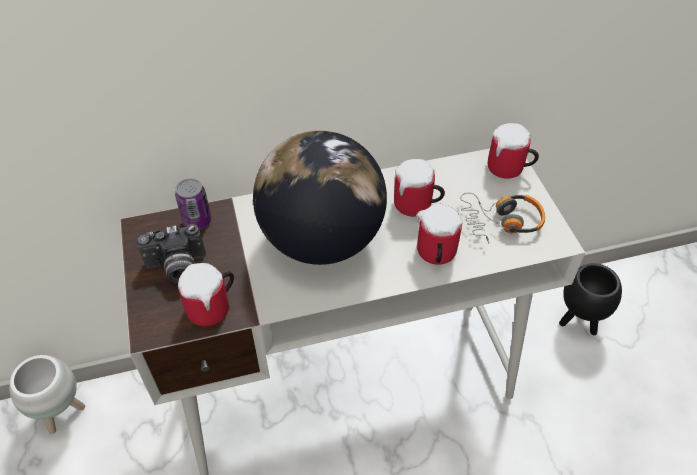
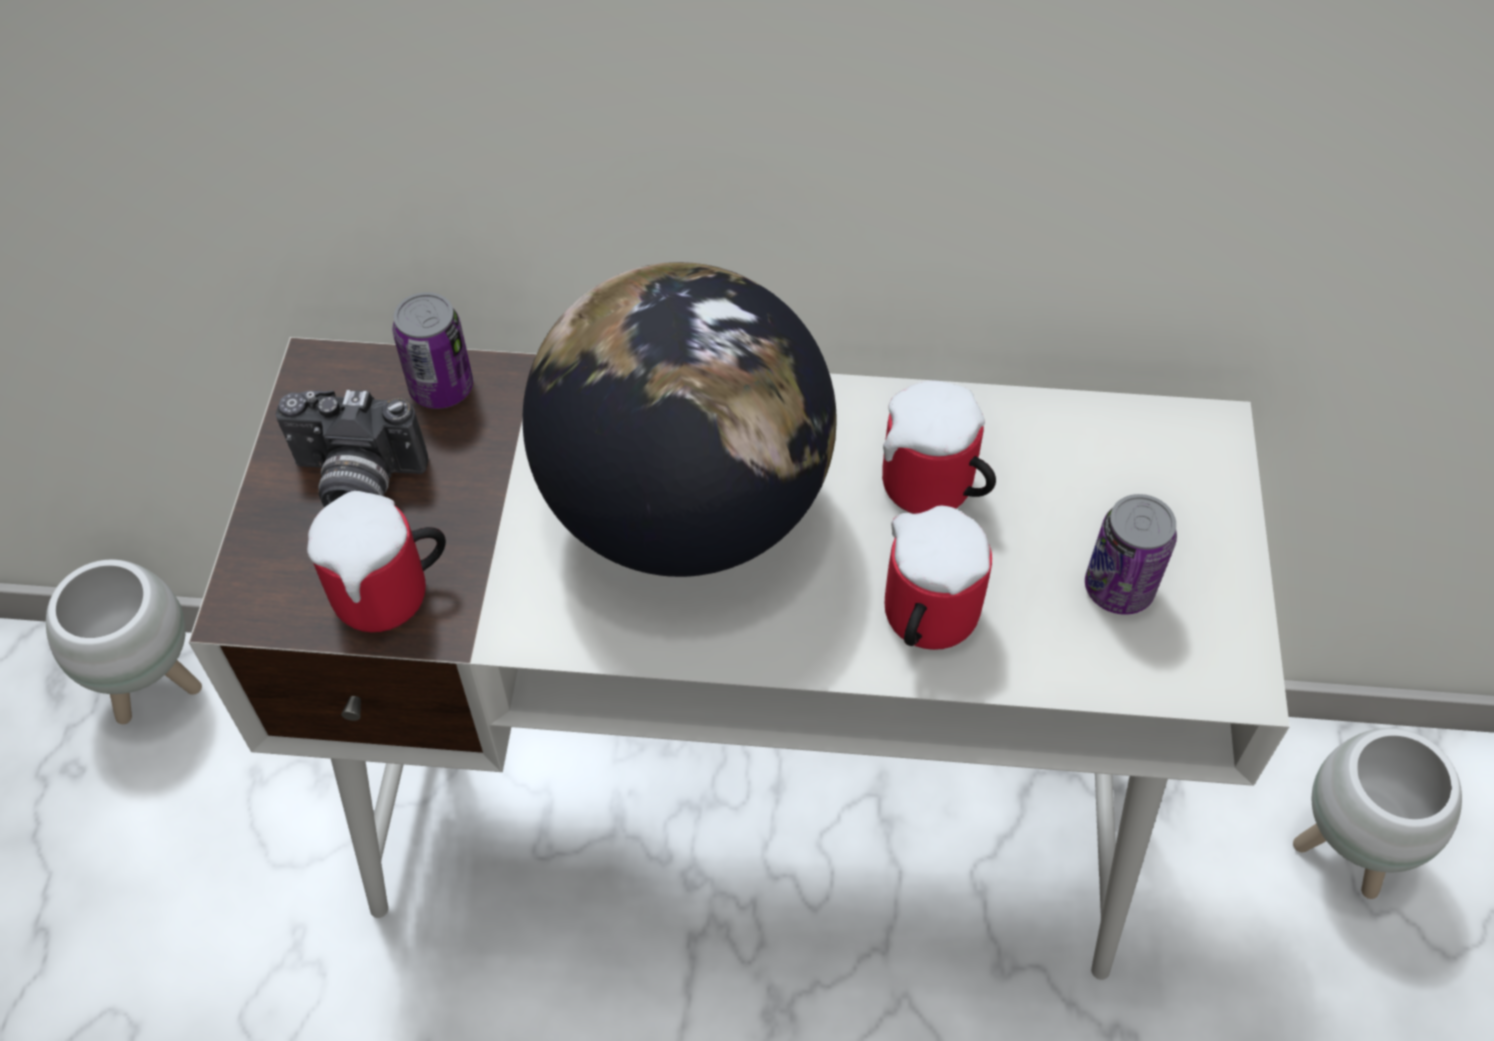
camera: 20 degrees right, 5 degrees up
(501, 221) = (1118, 588): headphones -> can
(509, 169) = (1198, 464): mug -> none
(578, 322) = (1343, 854): black planter -> white planter

